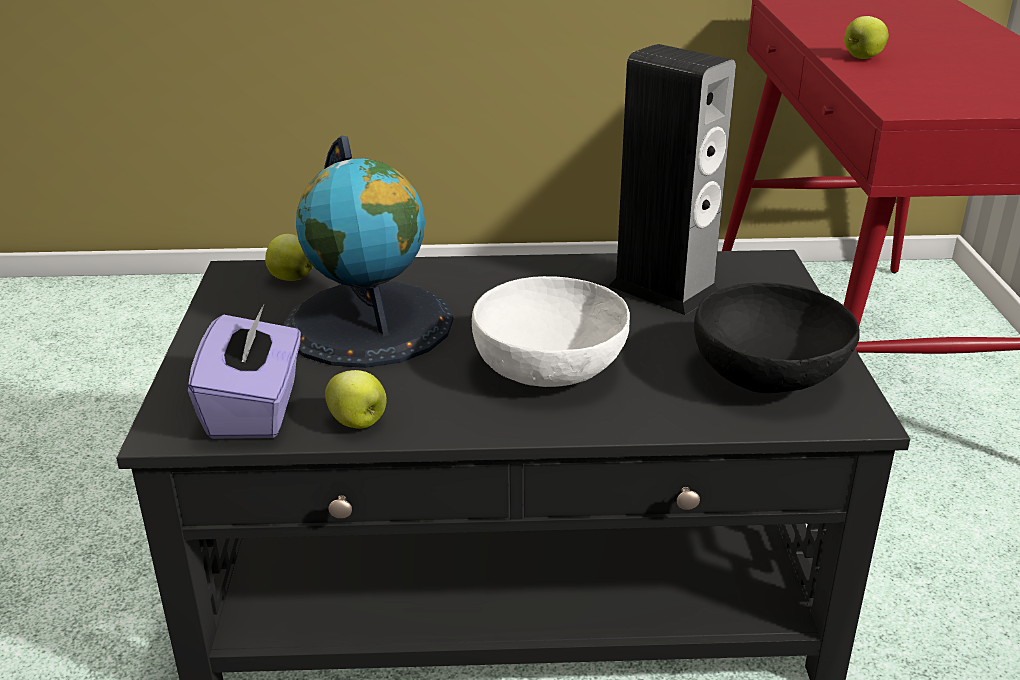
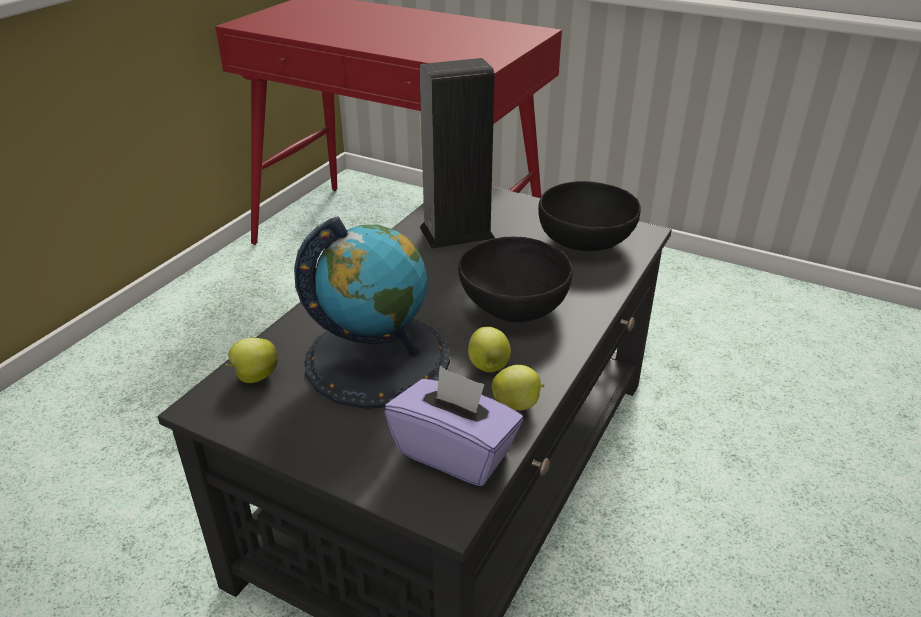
camera: 60 degrees left, 5 degrees up
(550, 367) = (513, 304): white bowl -> black bowl
(862, 58) = (390, 45): apple -> apple (488, 366)

